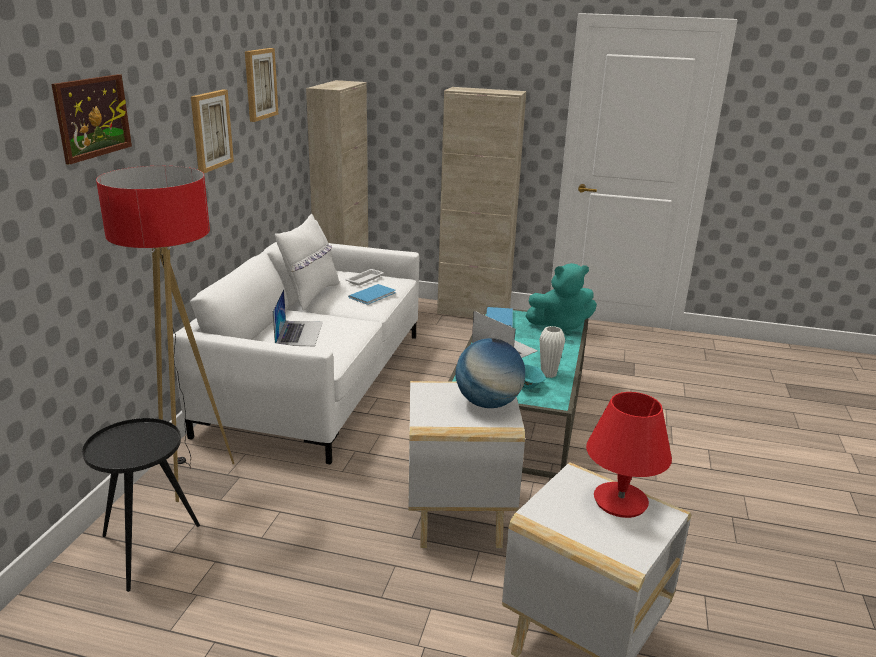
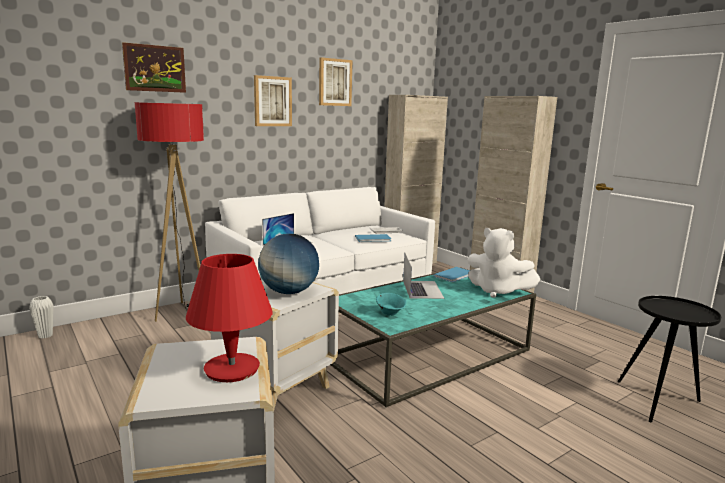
camera: 40 degrees right, 10 degrees down
(150, 549) = (108, 335): black side table -> black side table (660, 402)
(310, 295) = (335, 231): white pillow -> none
(548, 374) = (422, 312): white vase -> white vase (45, 335)
(560, 326) = (497, 291): turquoise plush toy -> white plush toy

